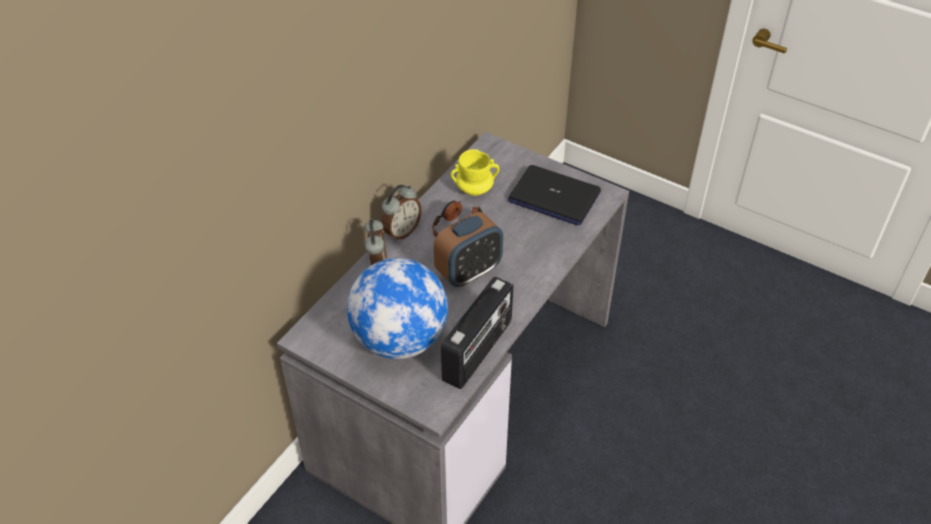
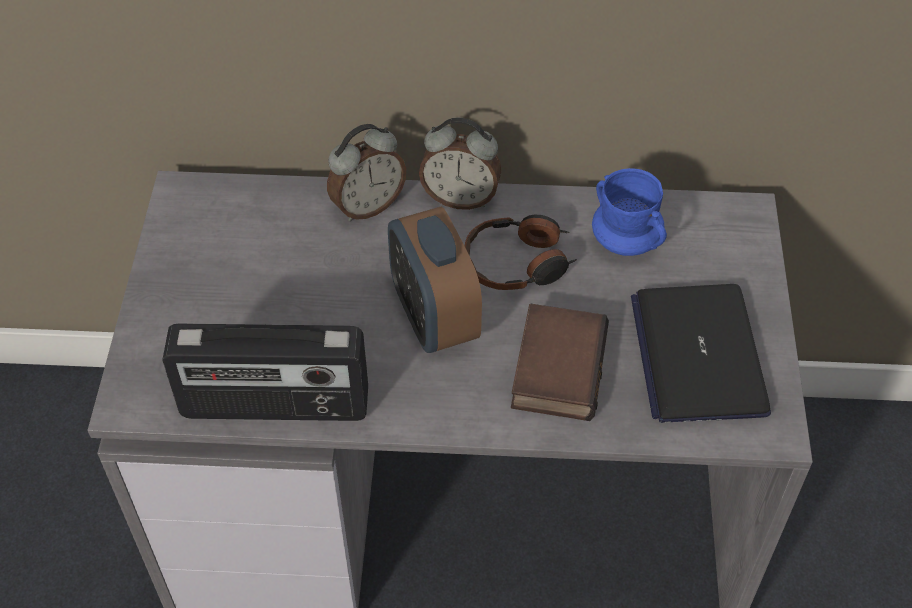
camera: 60 degrees right, 5 degrees up
(400, 339) = (241, 299): globe -> none
(468, 272) = (434, 318): alarm clock -> alarm clock turned 45 degrees clockwise
(474, 189) = (625, 241): yellow mug -> blue mug
(528, 244) = (555, 367): none -> book

